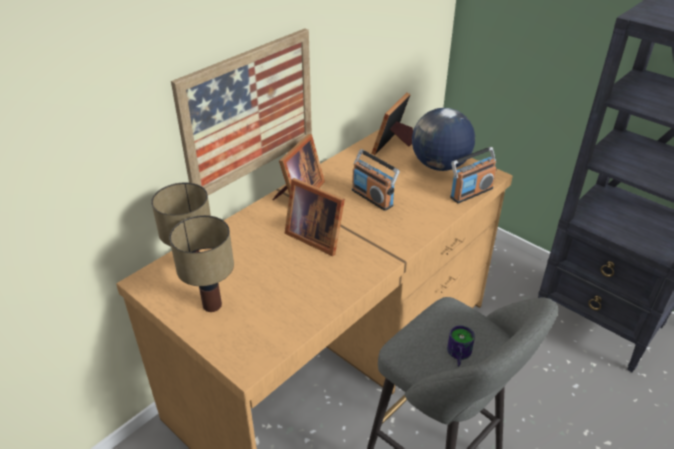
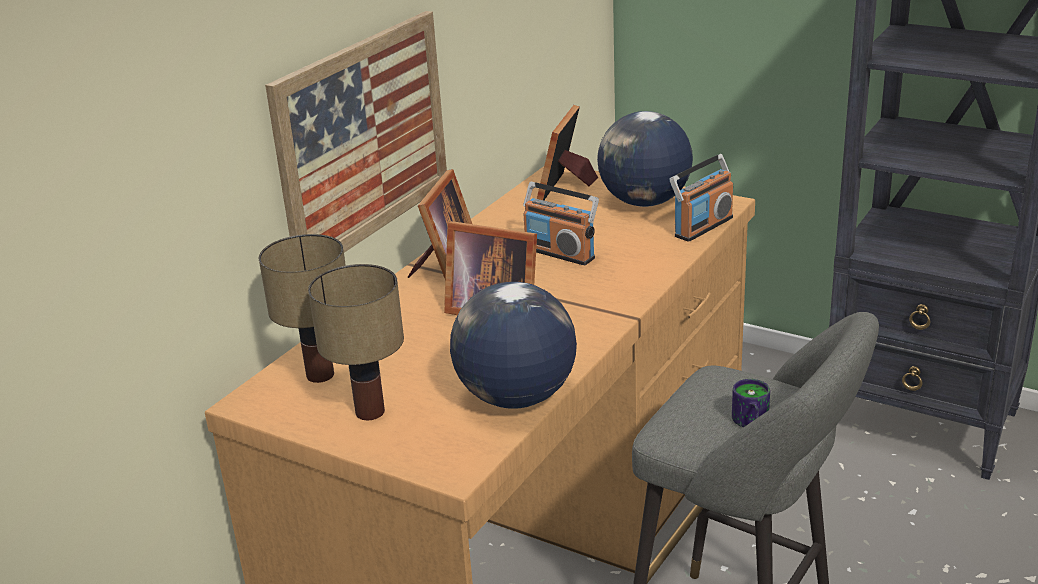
camera: 10 degrees left, 10 degrees down
(305, 313) = (515, 398): none -> globe

